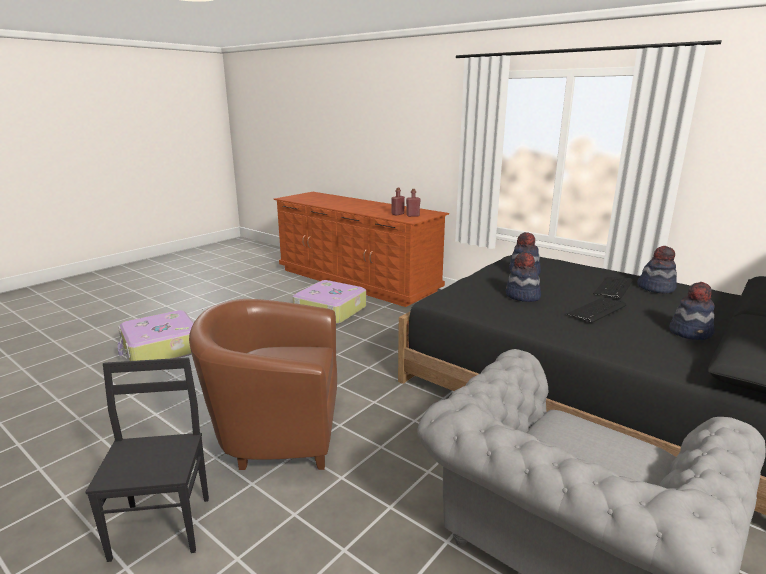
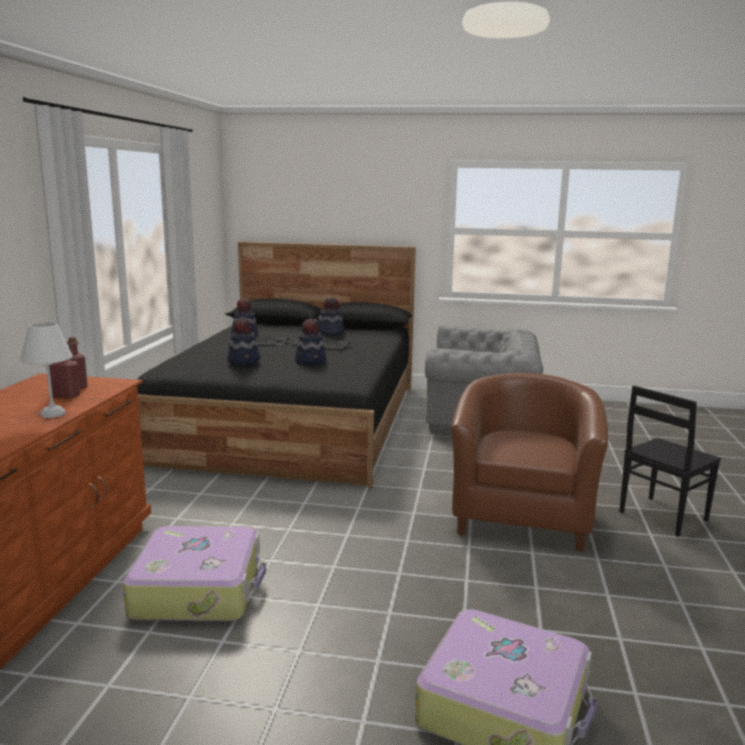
camera: 120 degrees left, 5 degrees down
(276, 432) = (522, 516): brown armchair -> brown armchair turned 135 degrees counterclockwise
(369, 212) = (51, 414): none -> white table lamp

